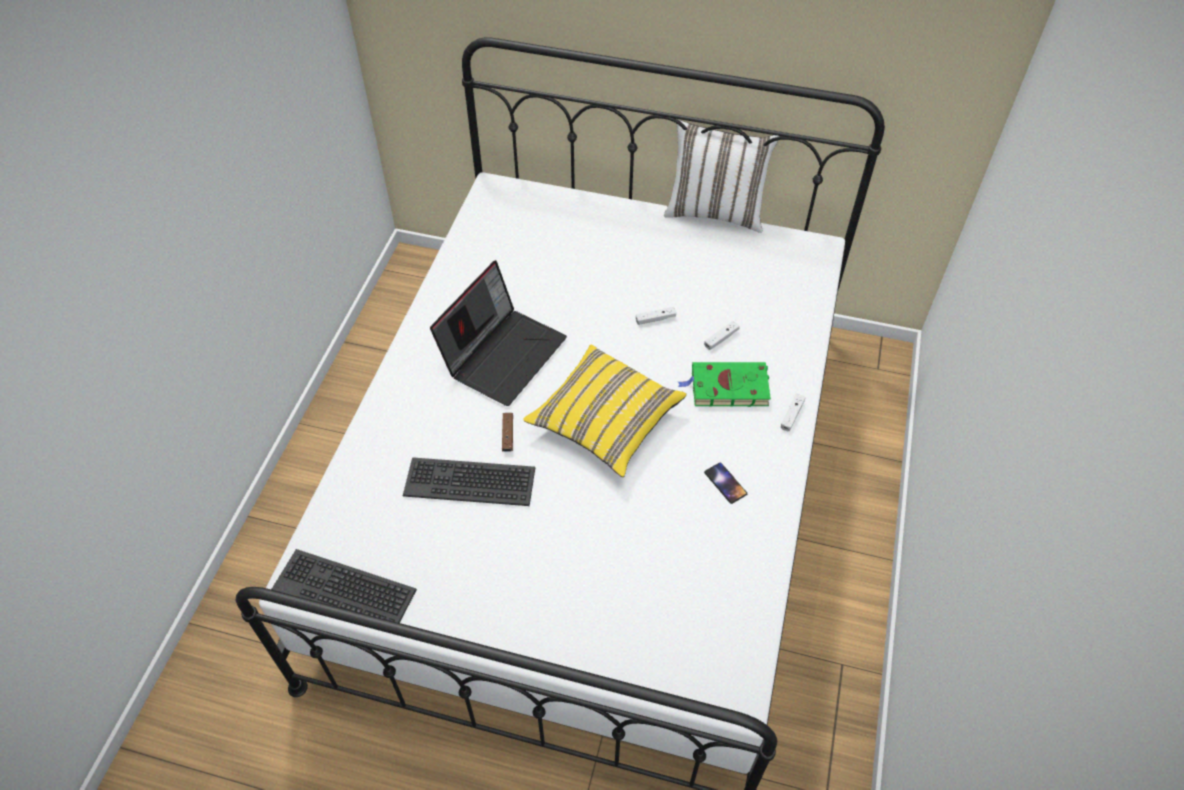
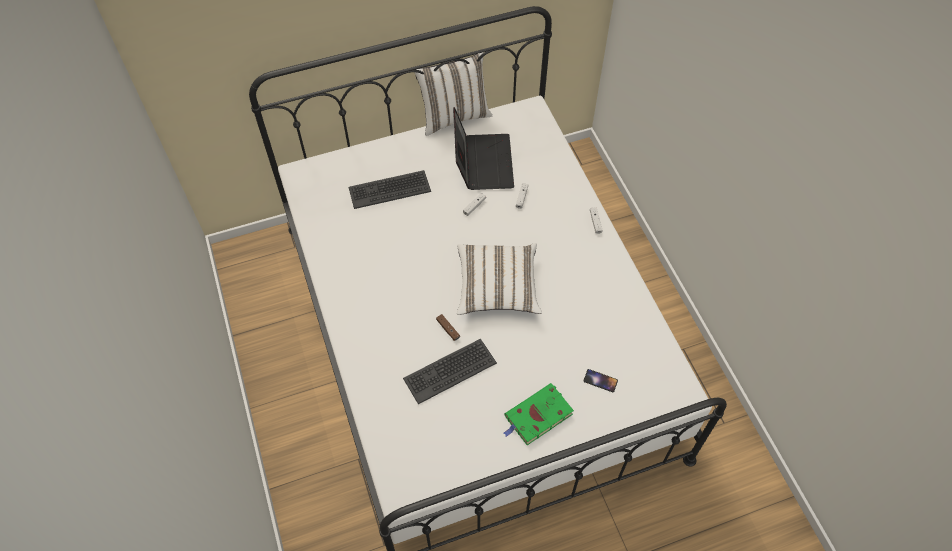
camera: 35 degrees left, 5 degrees up
(345, 589) = (432, 479): keyboard -> keyboard (389, 189)
(503, 353) = (401, 280): laptop -> laptop (482, 162)
(605, 422) = (497, 287): yellow pillow -> white pillow
(725, 483) = (591, 283): phone -> phone (600, 380)
(727, 388) = (548, 226): green book -> green book (537, 417)

